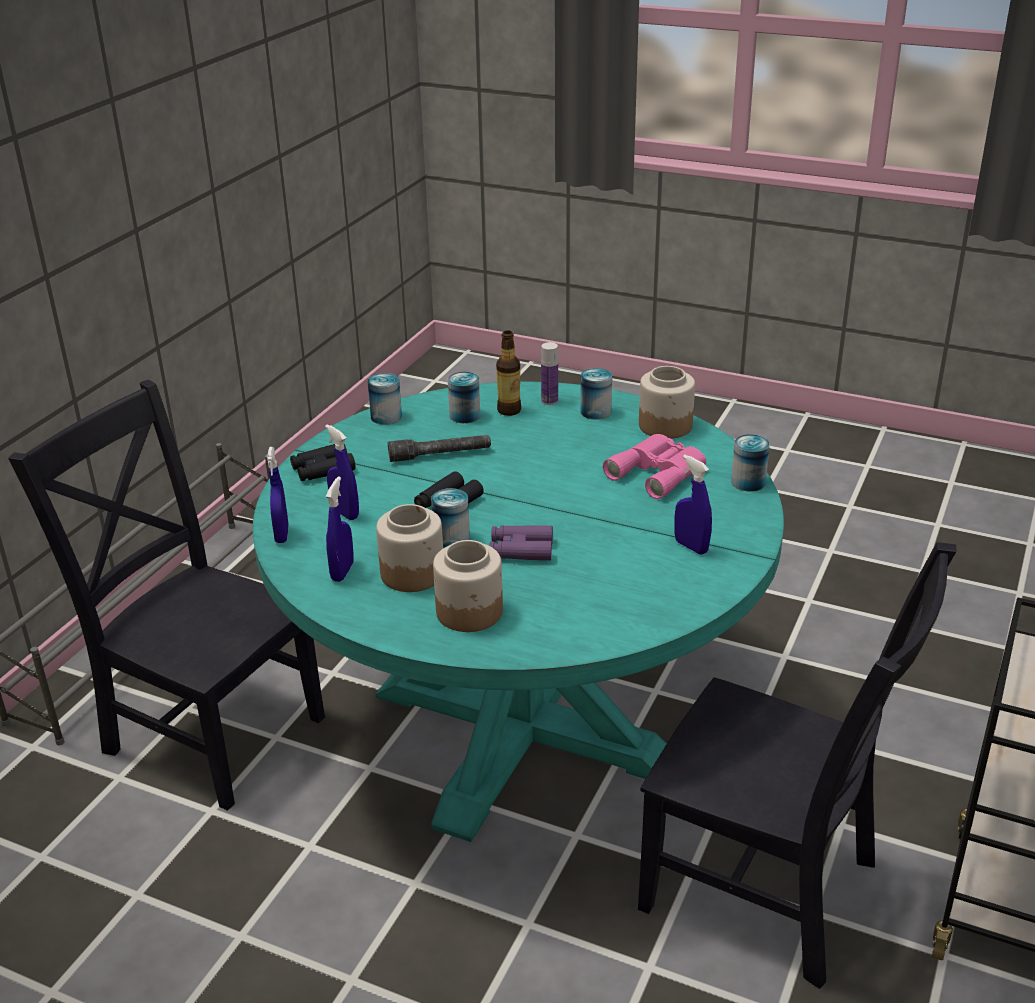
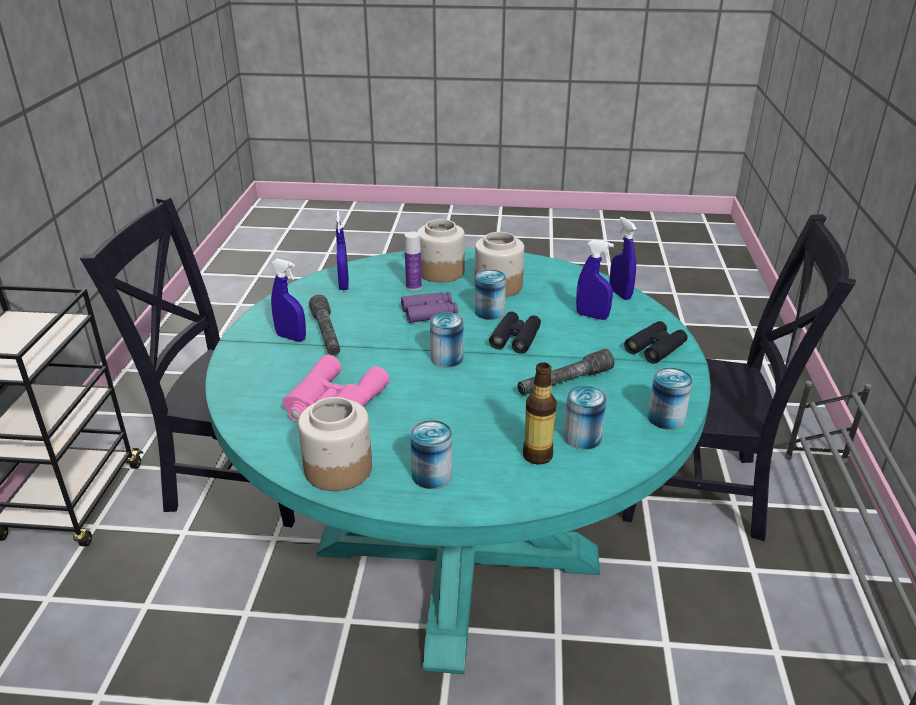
camera: 160 degrees right, 0 degrees up
(342, 572) = (548, 279): blue spray bottle -> blue spray bottle (344, 285)
(549, 401) = (498, 482): bottle -> bottle (413, 286)
(650, 544) = (326, 334): none -> grey flashlight
(748, 482) = (237, 408): can -> can (447, 358)

